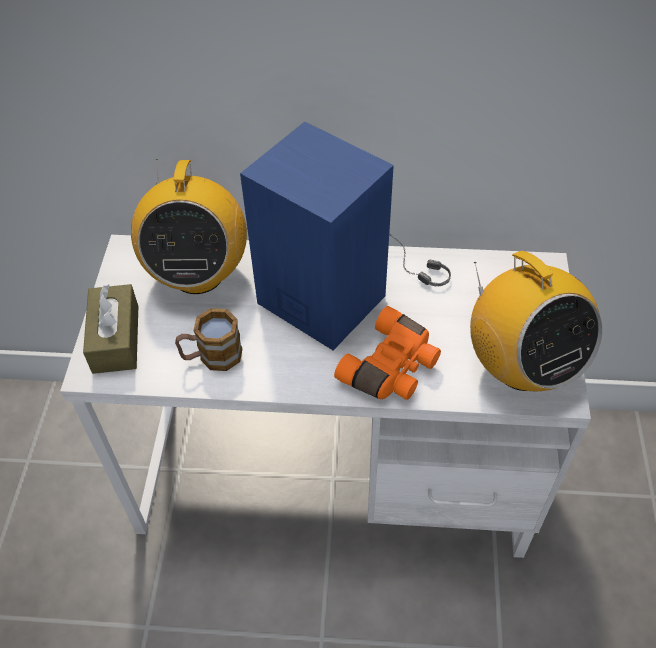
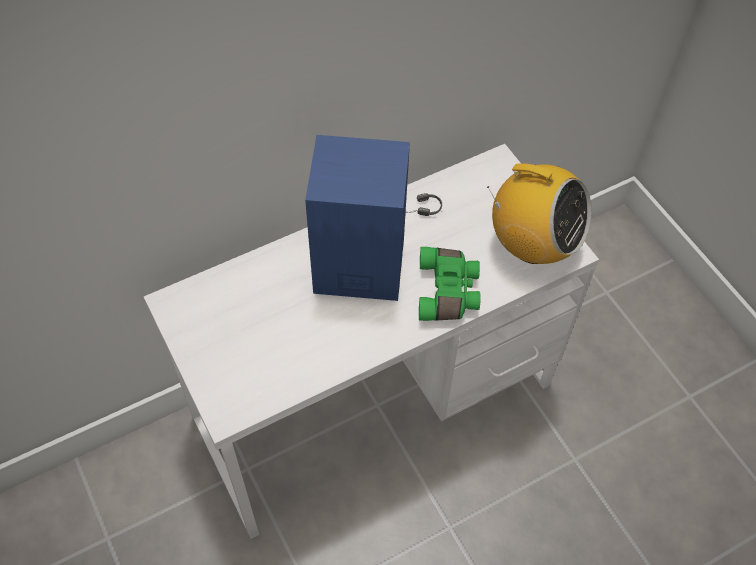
camera: 35 degrees left, 5 degrees up
(116, 339) = (224, 379): brown tissue box -> none
(198, 273) = (246, 293): radio -> none
(212, 356) = (312, 352): mug -> none
(392, 368) = (449, 292): orange binoculars -> green binoculars

